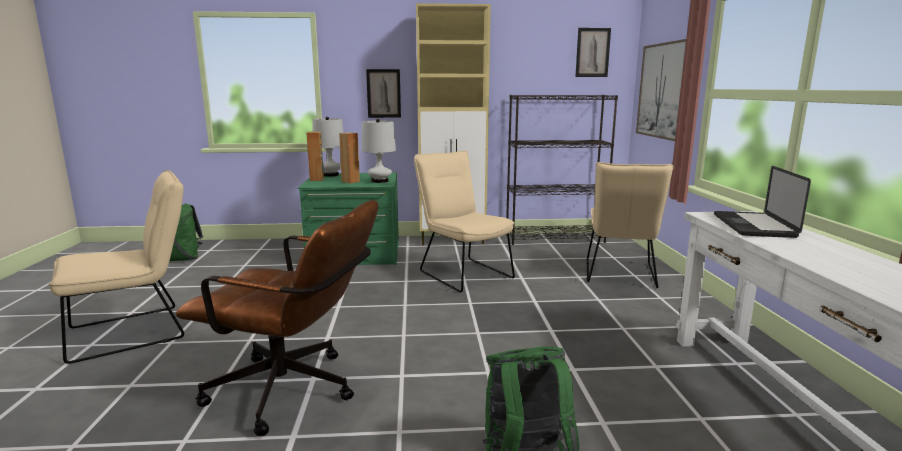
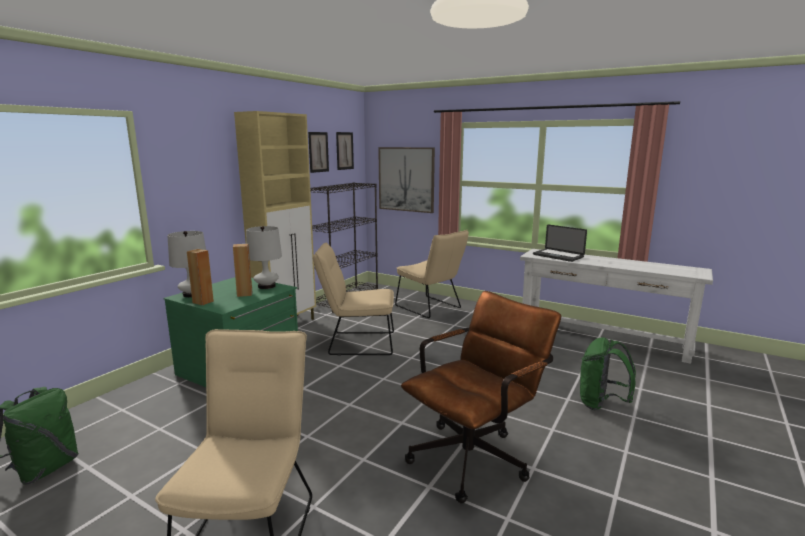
camera: 55 degrees left, 0 degrees up
(383, 93) = (209, 197): picture -> picture (318, 152)

